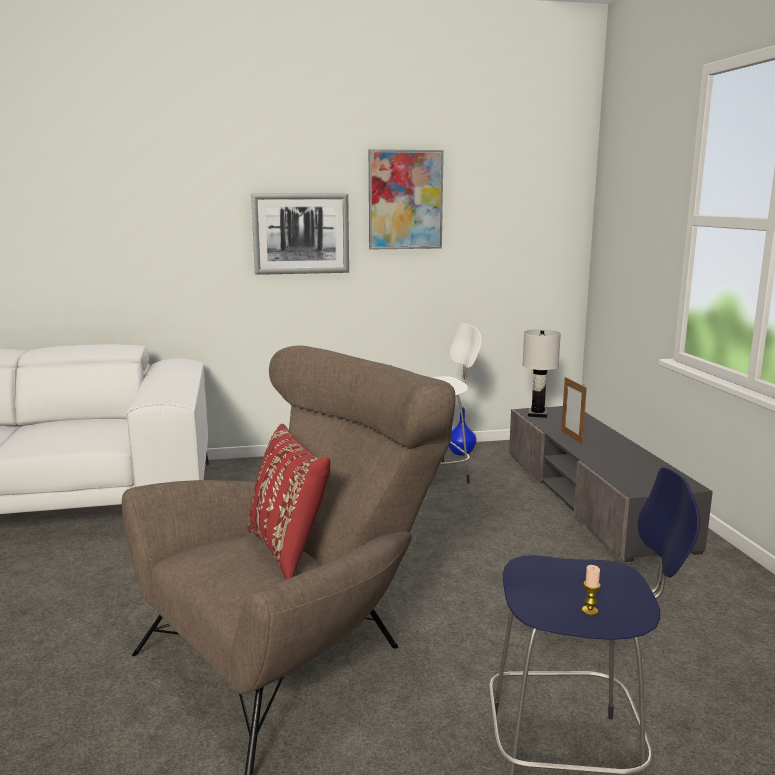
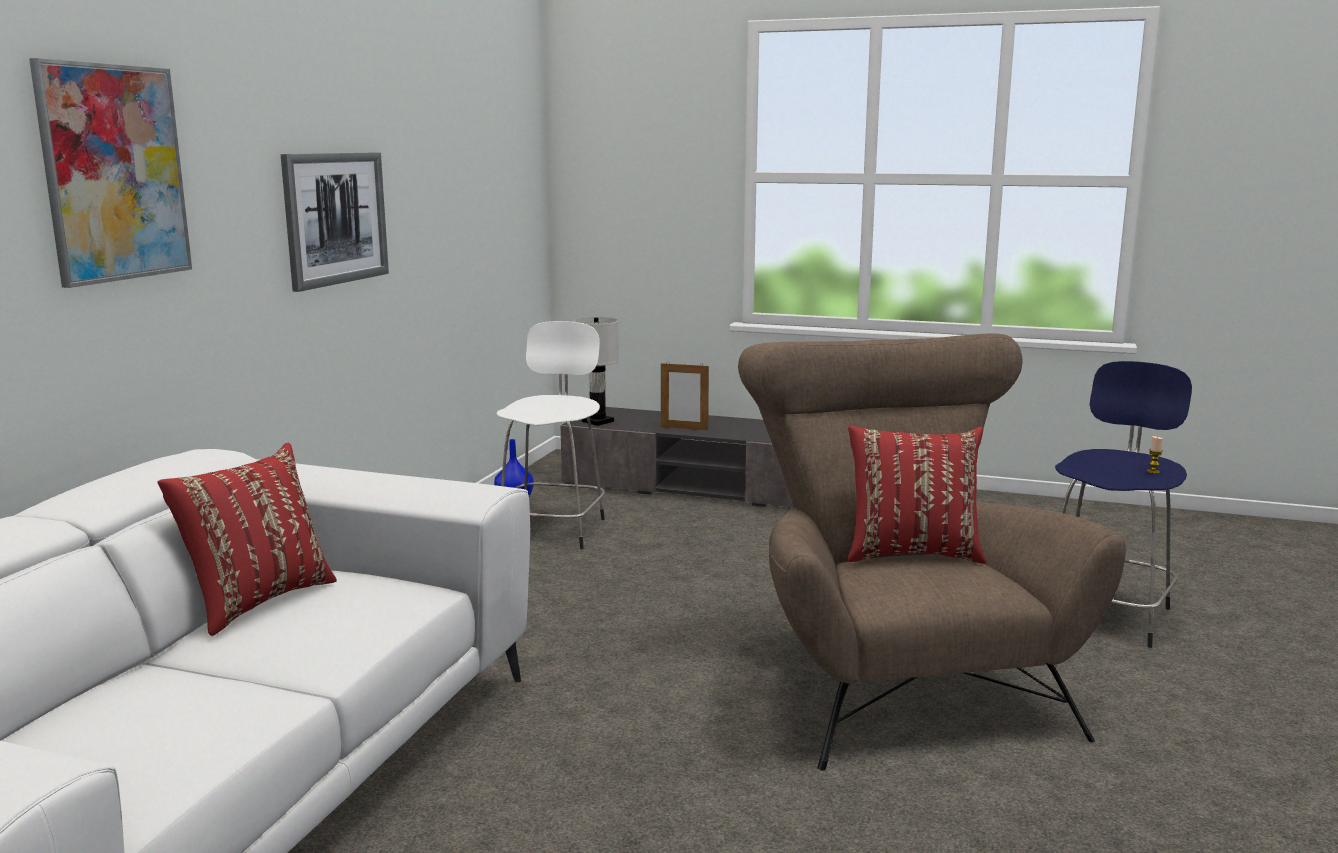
camera: 60 degrees left, 0 degrees up
(80, 420) = (257, 601): none -> red pillow
(405, 200) = (424, 161): picture -> picture (114, 173)

